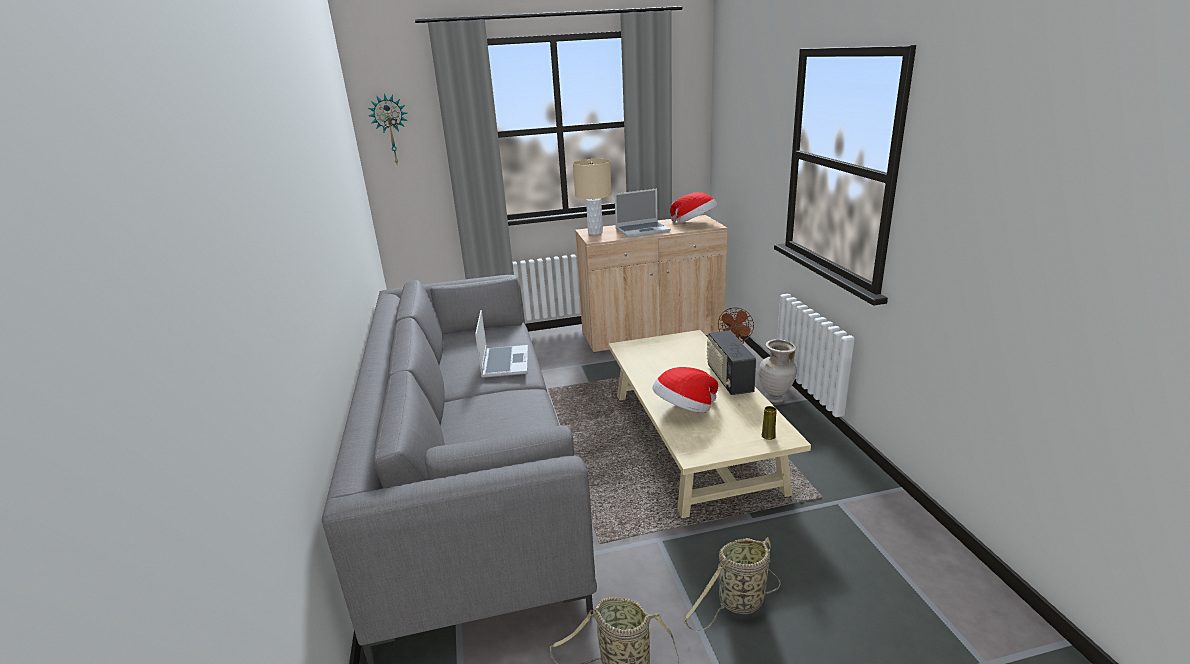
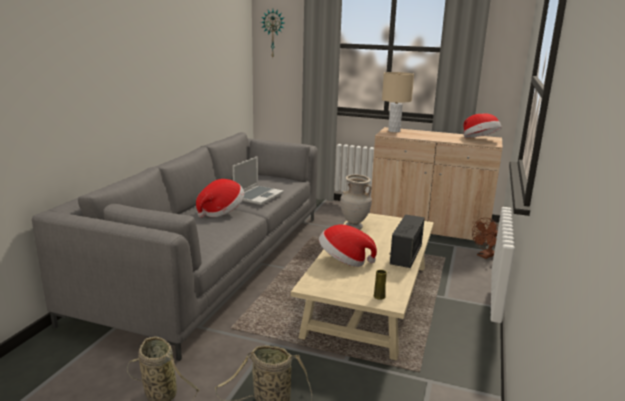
camera: 30 degrees right, 5 degrees down
(493, 401) = (221, 212): none -> hat
(643, 230) = (431, 136): laptop -> none
(775, 398) = (472, 298): beige vase -> beige vase (354, 227)

